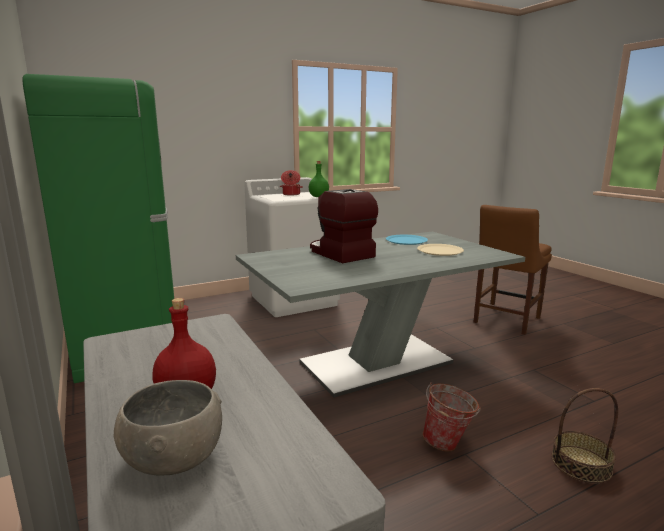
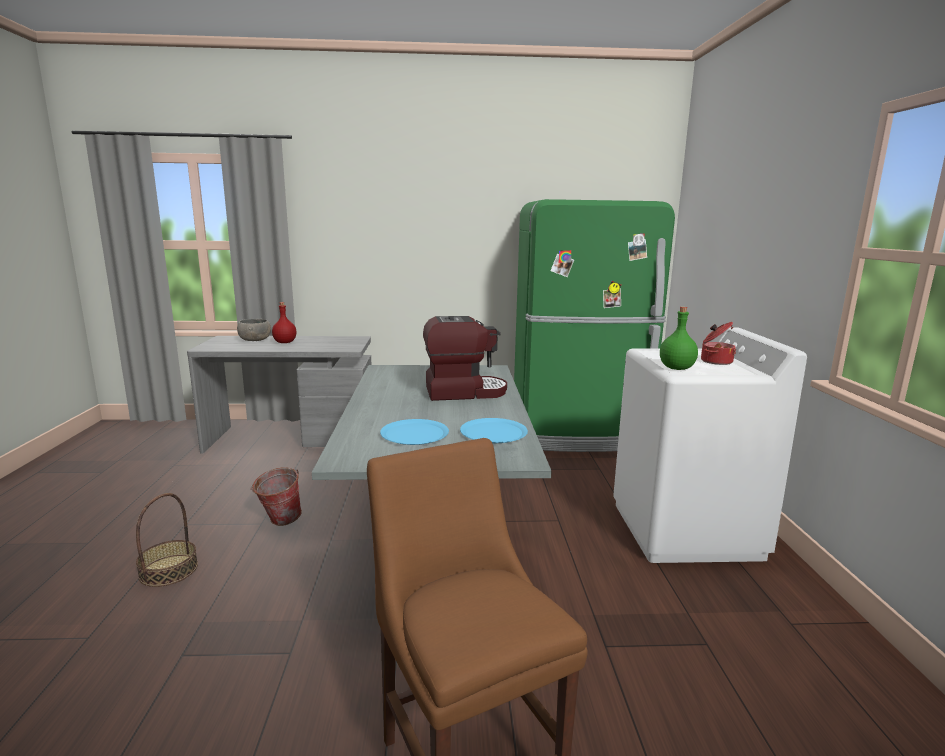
camera: 115 degrees right, 0 degrees up
(440, 251) = (414, 433): beige plate -> blue plate

